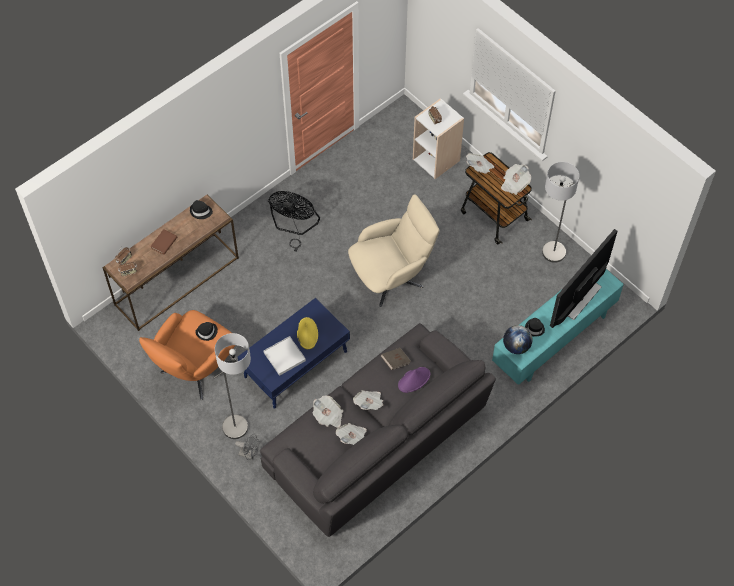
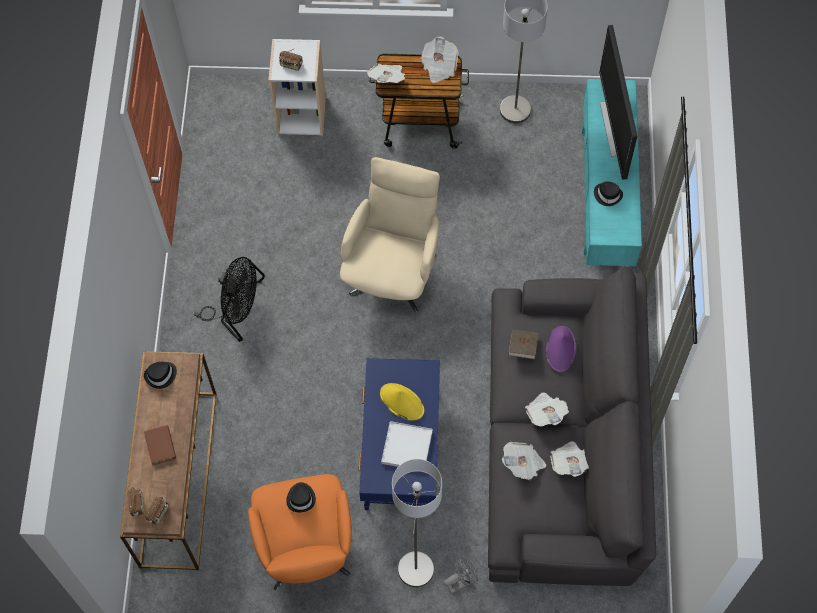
camera: 45 degrees left, 5 degrees up
(293, 227) = (235, 309): black fan -> black fan turned 135 degrees clockwise
(516, 346) = (612, 228): globe -> none

